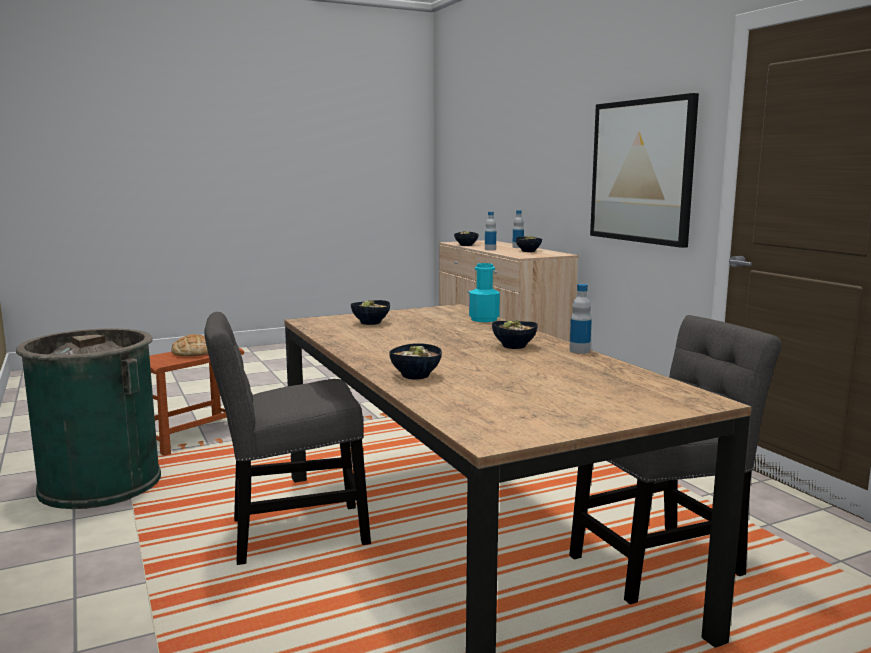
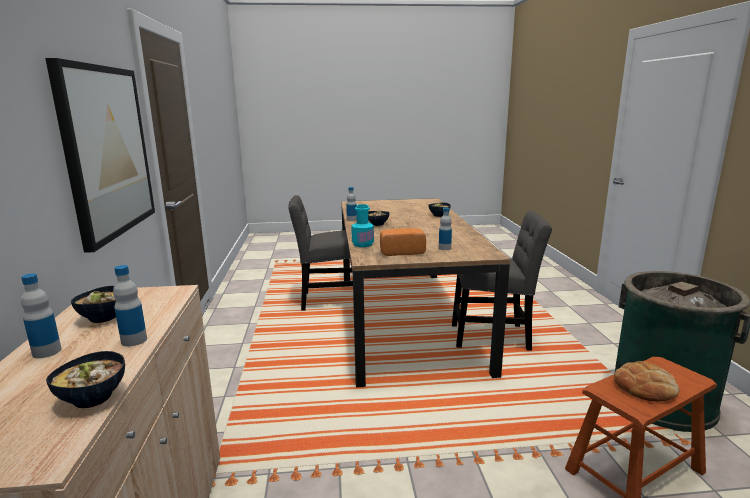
camera: 160 degrees left, 5 degrees up
(370, 323) = (444, 248): bowl -> bottle
(422, 316) = (401, 252): none -> bread

